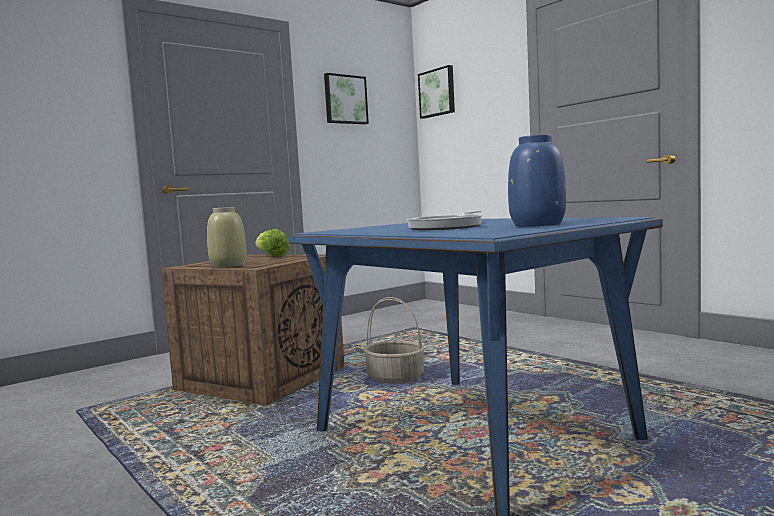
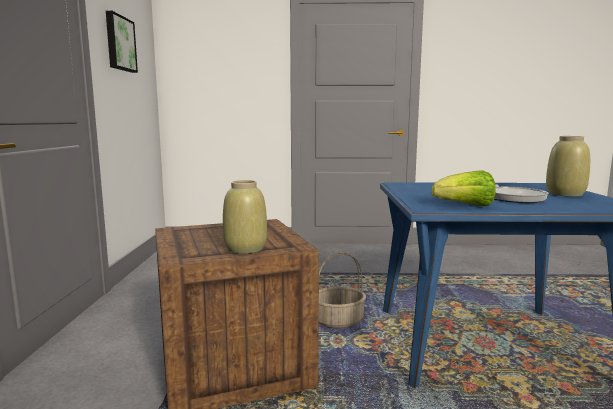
camera: 50 degrees left, 5 degrees up
(271, 256) = (209, 228): lettuce -> lettuce (465, 206)
(437, 92) = (187, 51): picture -> none
(536, 225) = (565, 194): blue vase -> beige vase

